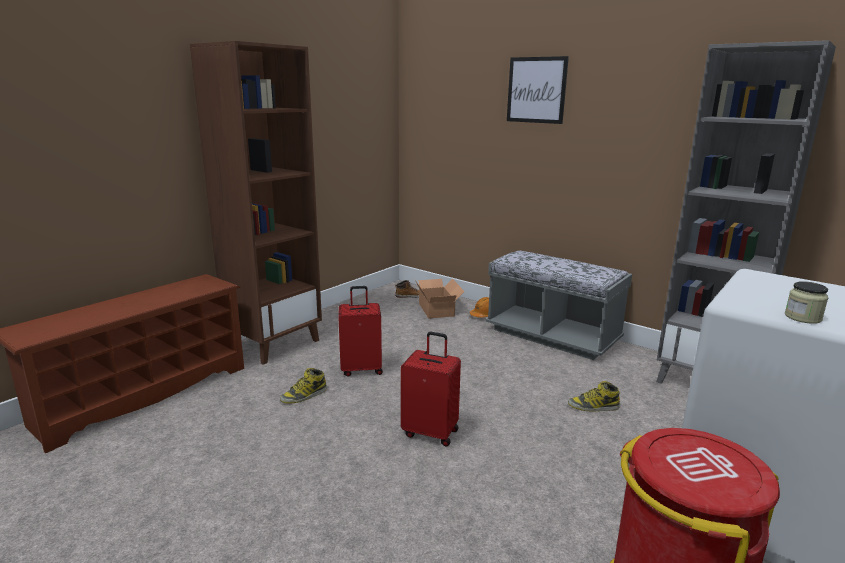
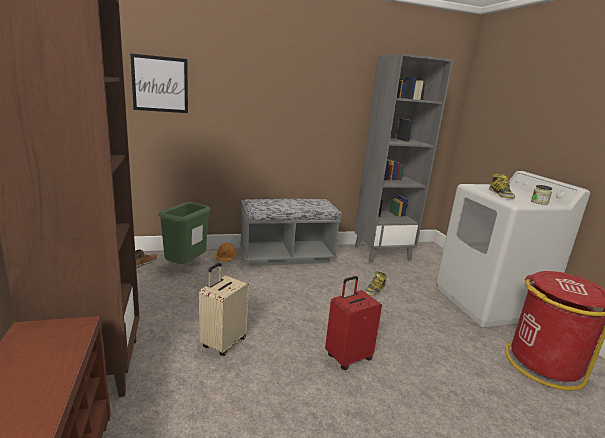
camera: 55 degrees left, 0 degrees up
(304, 395) = (223, 395): boot -> boot (501, 194)
(361, 369) = (223, 343): red suitcase -> beige suitcase
(437, 309) = (186, 266): cardboard box -> green trash can
(536, 90) = (249, 70): picture -> picture (160, 84)

